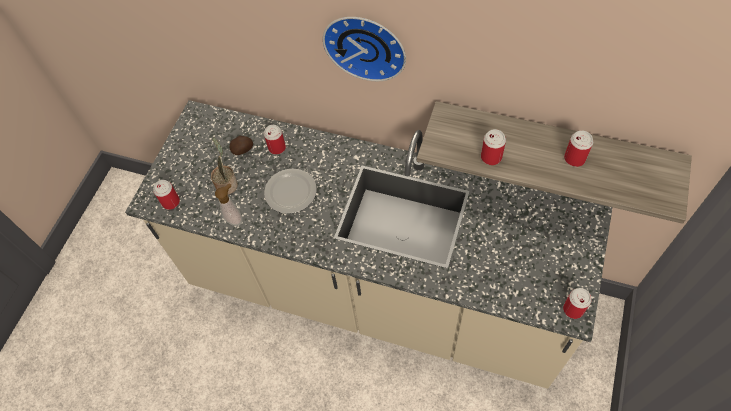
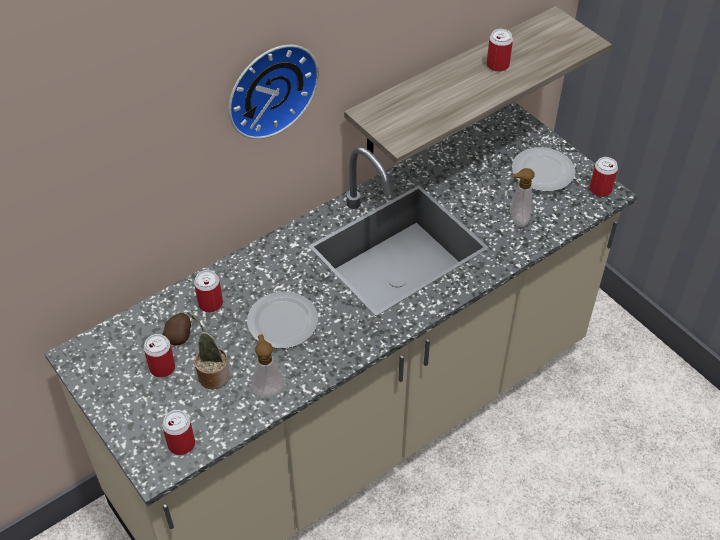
camera: 60 degrees left, 10 degrees down
(489, 270) = (516, 220): none -> soap dispenser
(491, 157) = (446, 111): can -> can (162, 368)
(555, 259) = (542, 171): none -> plate

